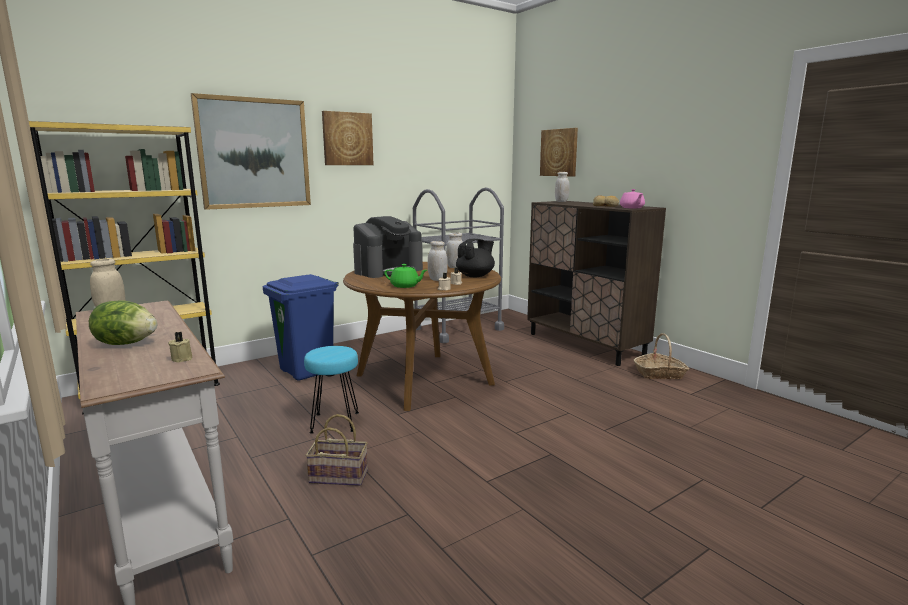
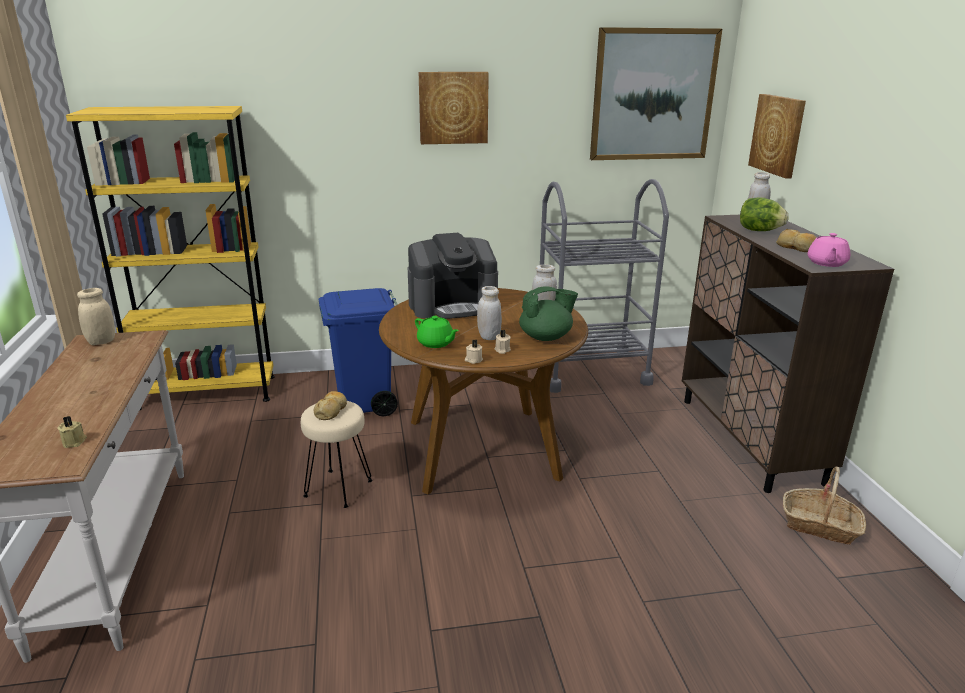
camera: 25 degrees right, 10 degrees up
(126, 343) = (59, 402): lettuce -> lettuce (759, 231)
(254, 153) = (329, 130): picture -> picture (653, 95)
(329, 351) = (331, 410): none -> bread
(335, 422) = (339, 488): turquoise stool -> beige stool
(340, 476) = (290, 566): basket -> none
(475, 276) = (546, 337): black teapot -> green teapot

